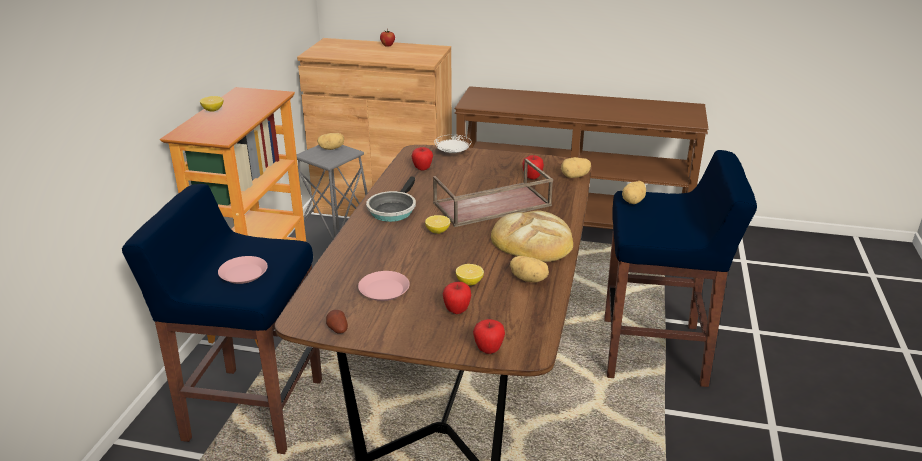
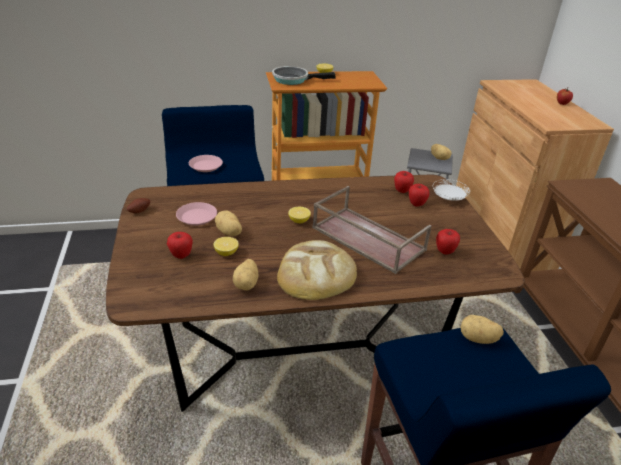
camera: 65 degrees right, 5 degrees up
(393, 209) = (319, 193): frying pan -> frying pan (293, 80)
(488, 350) = (130, 282): apple -> apple (416, 204)
(575, 176) = (476, 279): potato -> potato (228, 233)

